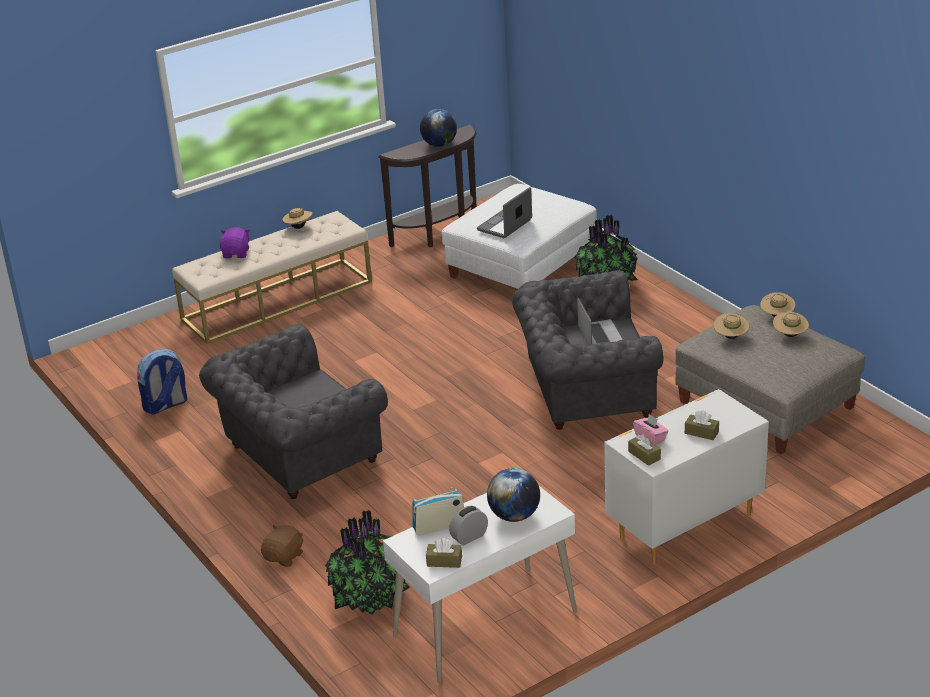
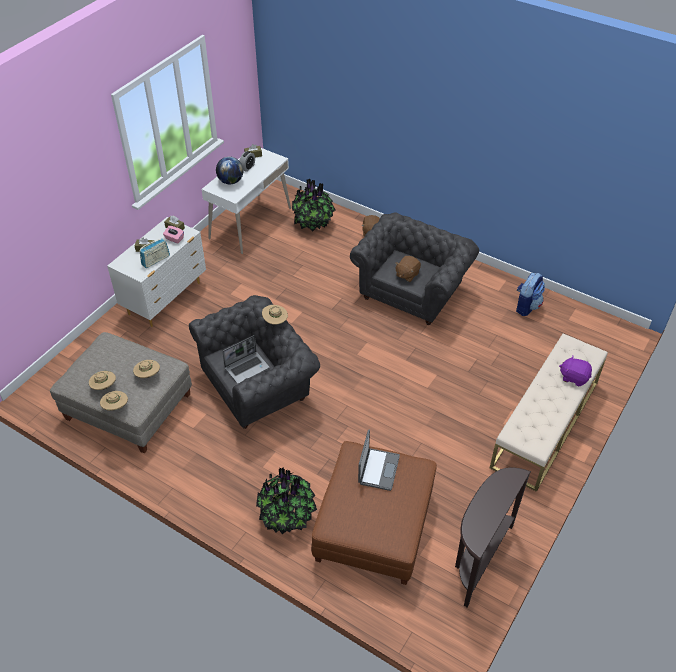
camera: 155 degrees right, 15 degrees up
(236, 253) = (574, 377): purple plush toy -> purple plush toy turned 135 degrees clockwise
(298, 227) = (555, 422): beige hat -> beige hat (275, 321)
(317, 393) = (407, 274): none -> brown plush toy
(439, 144) = (484, 504): globe -> none
(439, 526) = (265, 169): radio -> radio (156, 260)
(521, 267) = (374, 525): white ottoman -> brown ottoman
(599, 336) = (247, 367): laptop -> laptop turned 90 degrees counterclockwise

